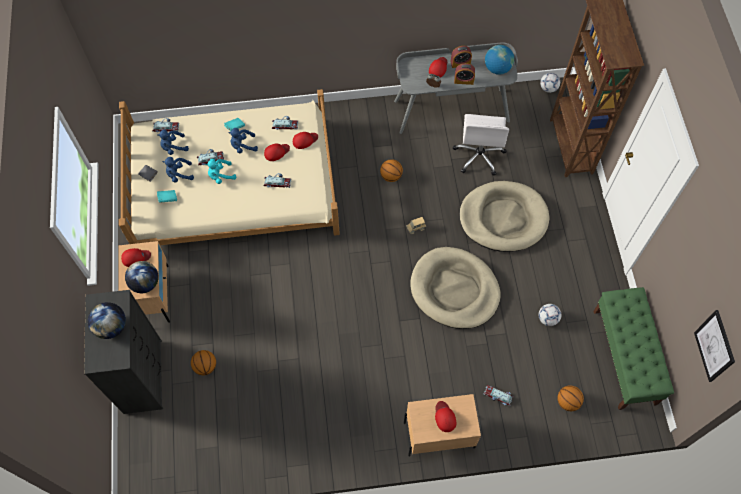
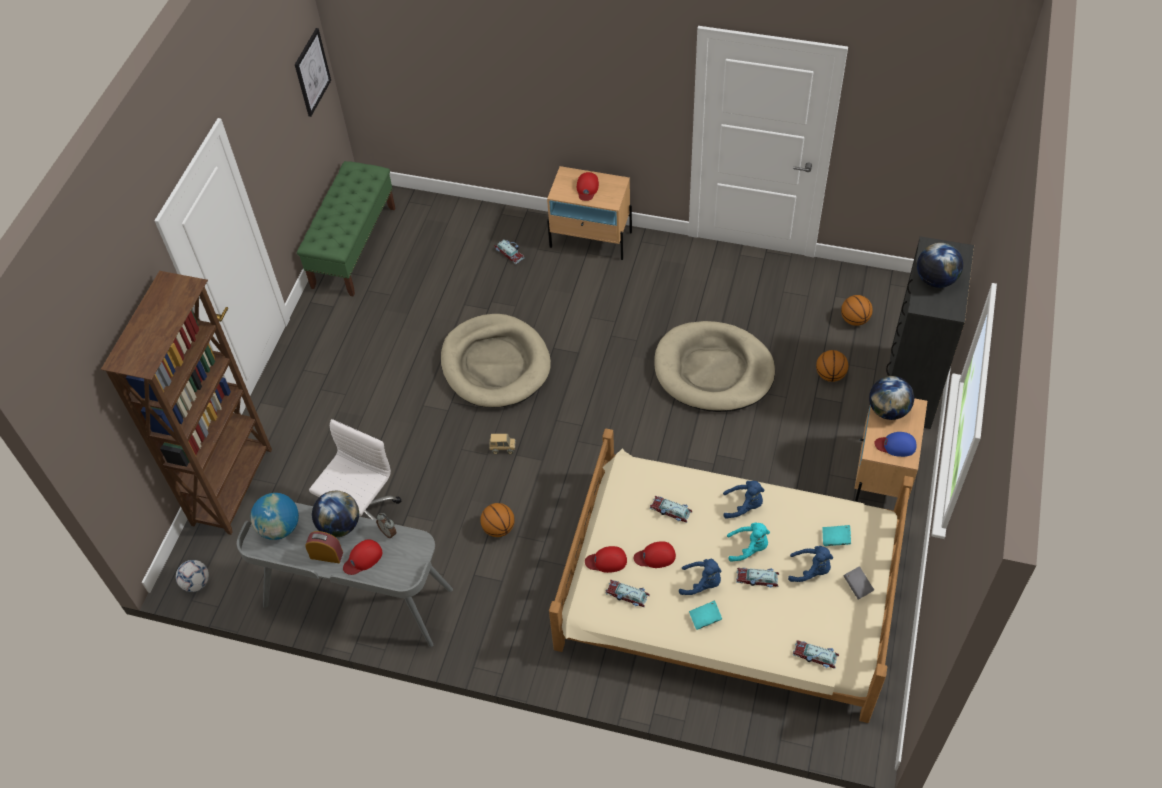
camera: 155 degrees left, 10 degrees down
(136, 257) = (896, 445): red cap -> blue cap
(173, 147) = (810, 617): blue plush toy -> blue plush toy (744, 506)
(463, 80) = (339, 525): alarm clock -> globe
(503, 218) = (385, 425): beige dog bed -> beige dog bed (713, 370)
(547, 319) = (408, 304): football -> none
(567, 402) = (441, 228): basketball -> basketball (854, 319)

